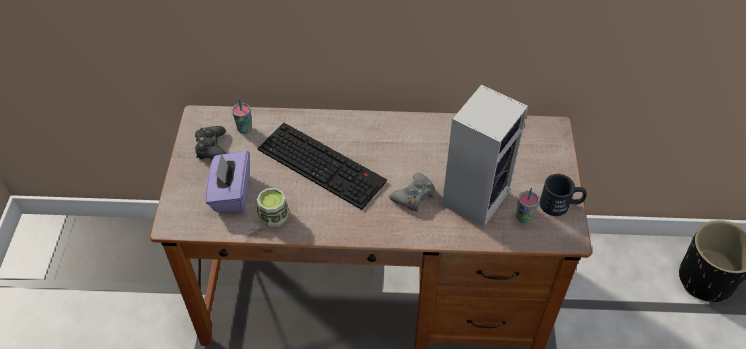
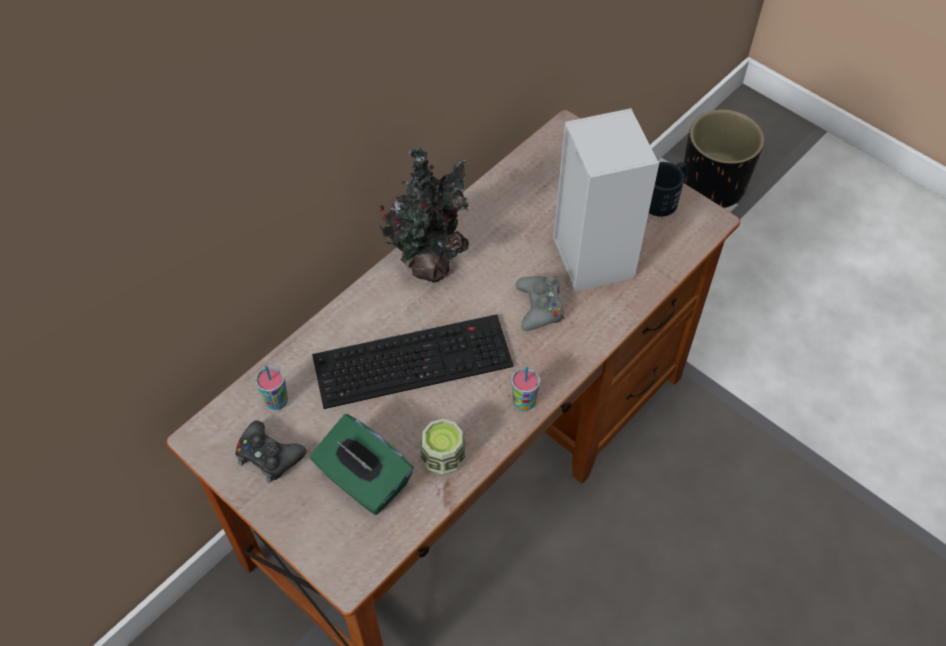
camera: 50 degrees left, 5 degrees up
(231, 193) = (364, 480): purple tissue box -> green tissue box
(391, 131) = (430, 263): none -> potted plant
(523, 218) = (653, 237): cup -> cup (523, 403)

